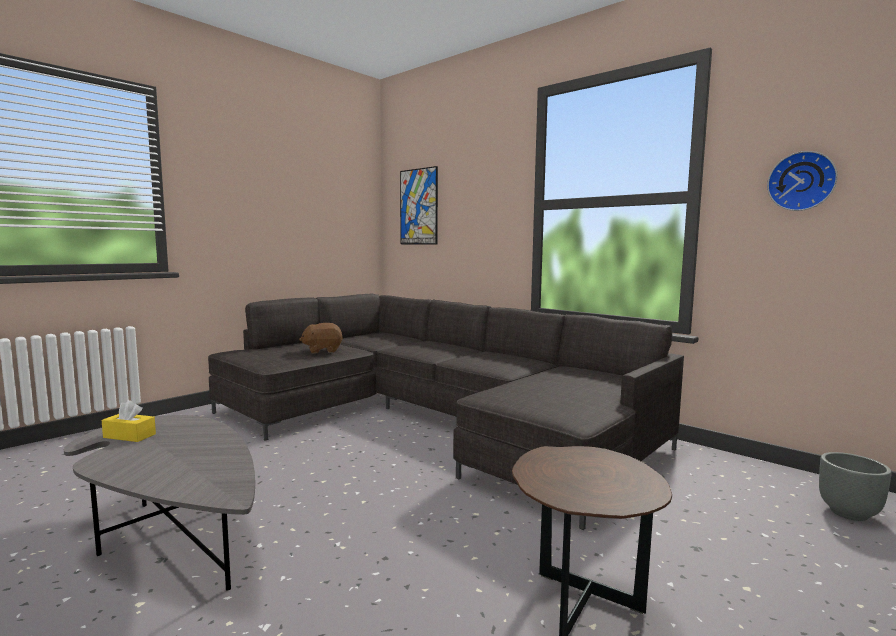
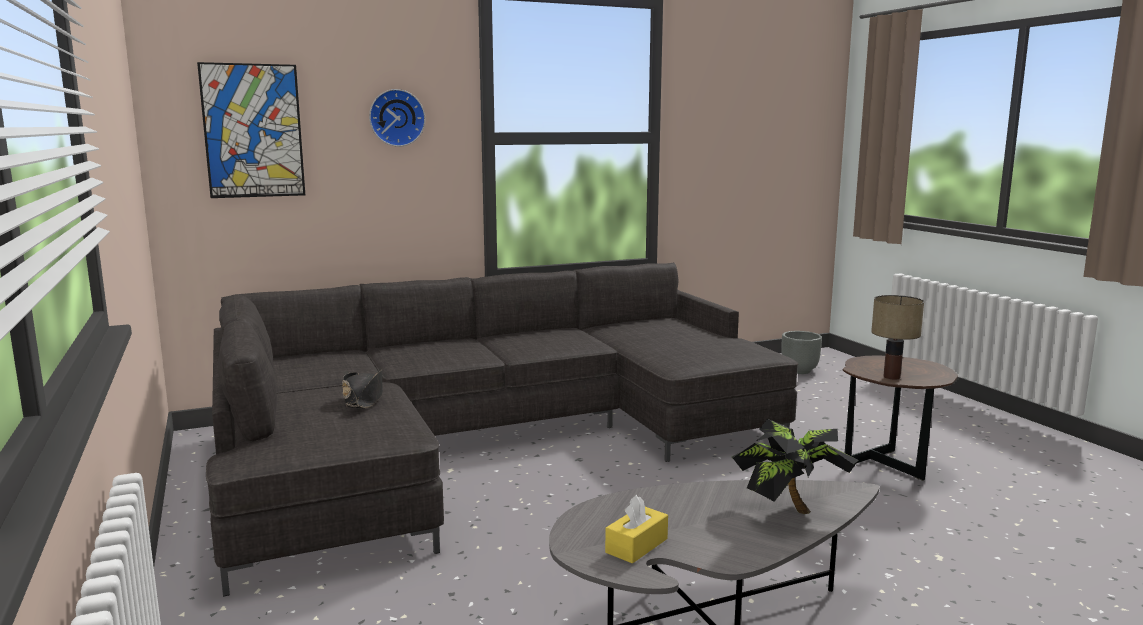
camera: 65 degrees left, 5 degrees up
(182, 473) = (788, 510): none -> potted plant
(322, 351) = (364, 399): brown plush toy -> black hat
(541, 471) = (892, 377): none -> table lamp
(801, 181) = (727, 129): wall clock -> wall clock (396, 118)

